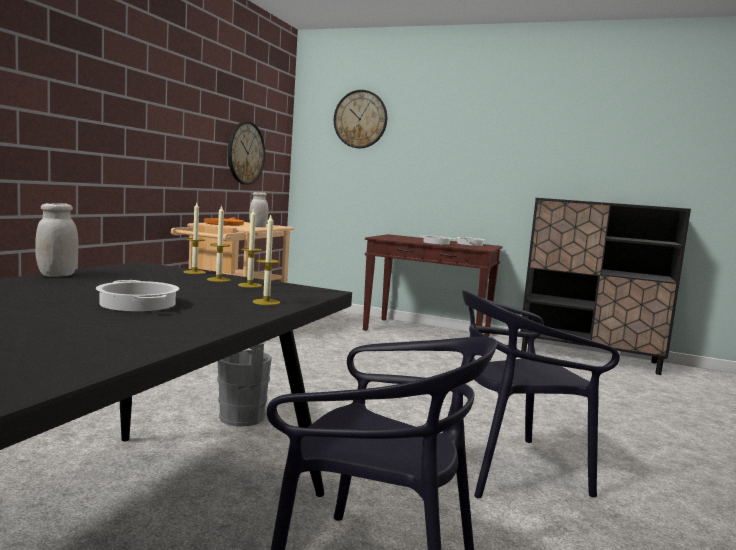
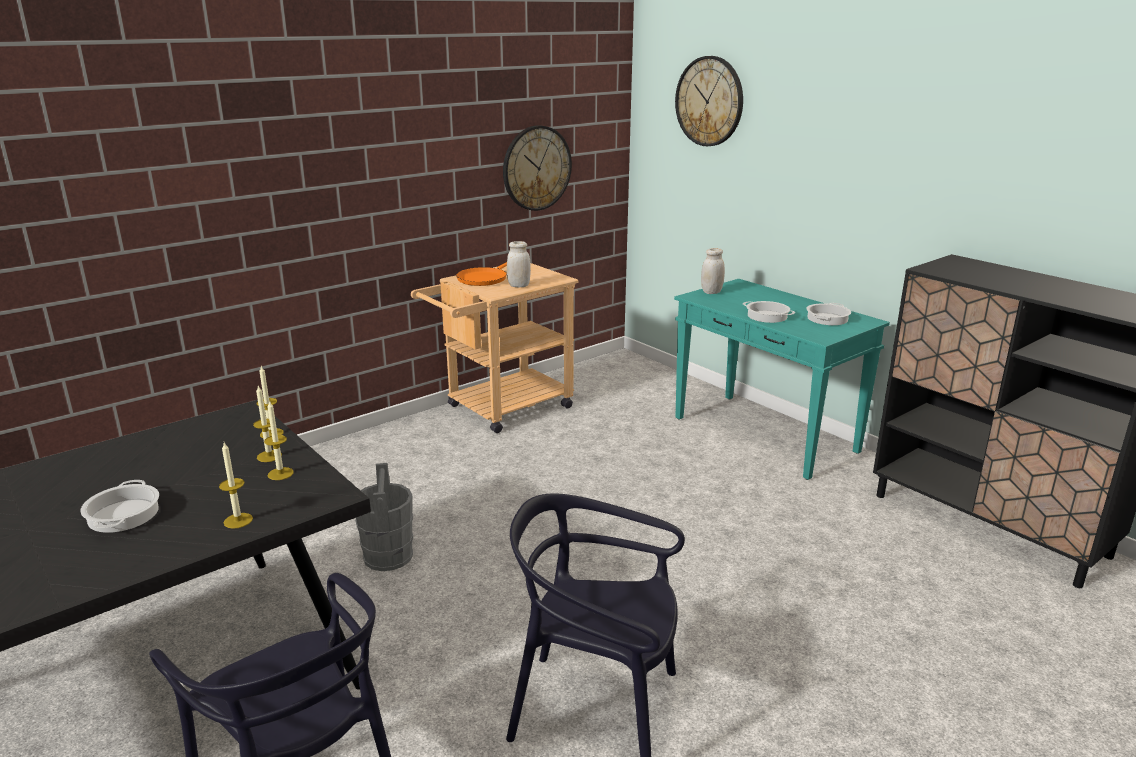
camera: 30 degrees right, 15 degrees up
(57, 275) = (138, 439): white jar -> white jar (711, 292)
(427, 333) = (766, 435): brown console table -> turquoise console table

